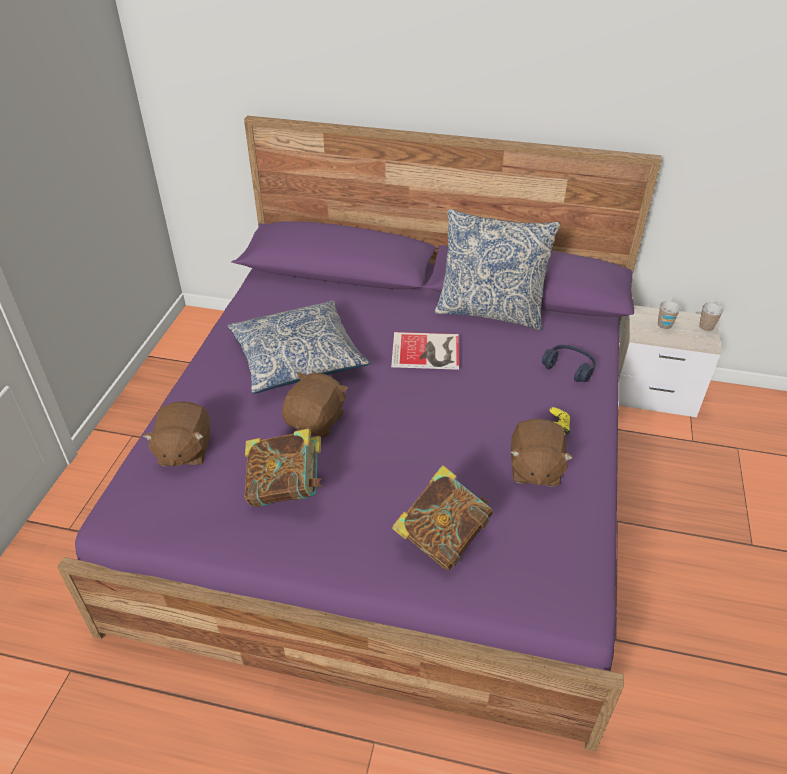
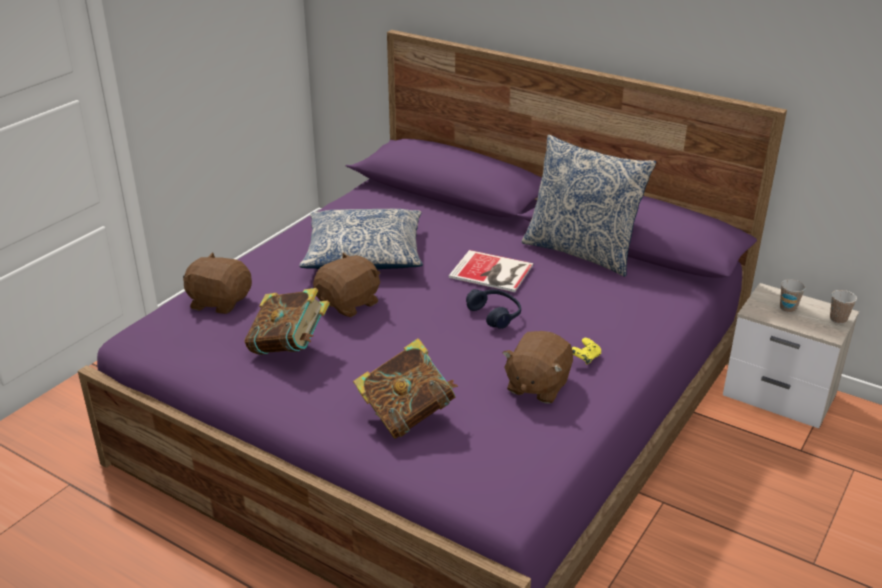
camera: 20 degrees right, 10 degrees down
(184, 451) = (220, 302): brown plush toy -> brown plush toy turned 90 degrees clockwise
(569, 368) = (632, 313): blue headphones -> blue headphones (495, 314)

